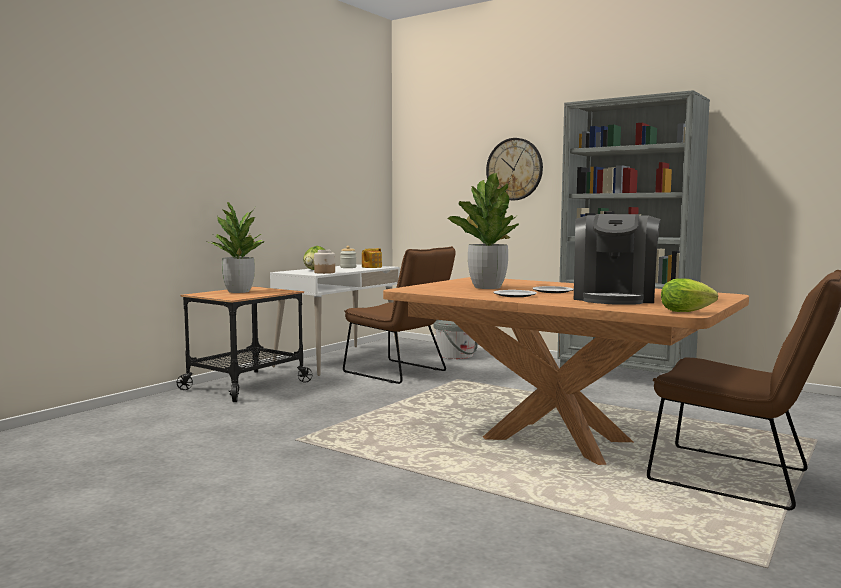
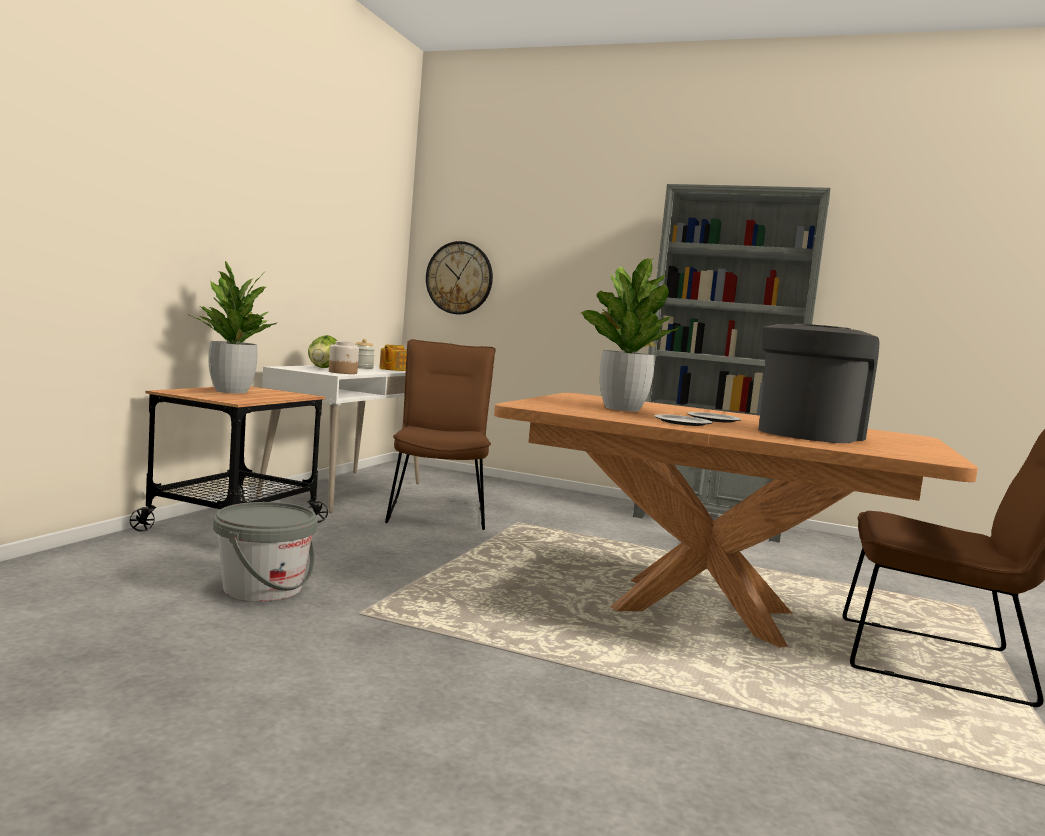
camera: 15 degrees left, 0 degrees up
(400, 373) = (437, 511): brown chair -> brown chair turned 120 degrees counterclockwise
(455, 355) = (491, 489): grey bucket -> grey bucket (263, 588)
(514, 169) = (578, 261): wall clock -> wall clock (459, 278)
(614, 298) = (808, 434): coffee machine -> coffee machine turned 150 degrees counterclockwise
(688, 312) = (939, 458): lettuce -> none

